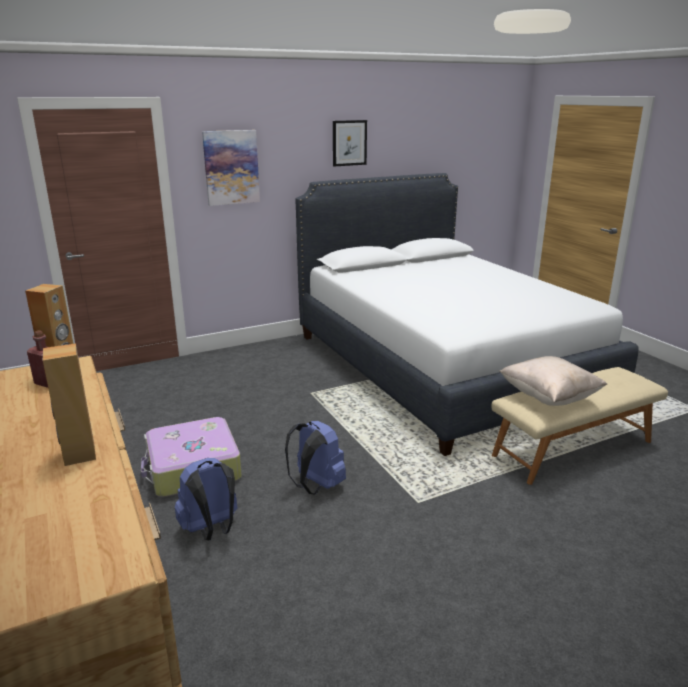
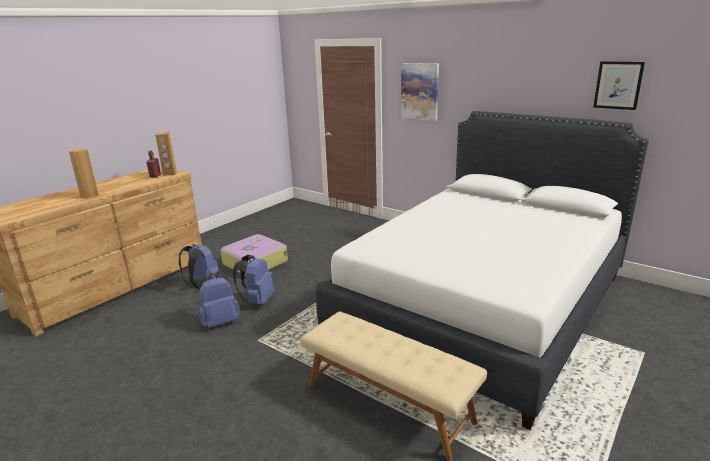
camera: 65 degrees right, 0 degrees up
(346, 527) = (220, 321): none -> blue backpack
(349, 143) = (521, 80): picture -> picture (618, 85)
(548, 398) = (355, 332): beige pillow -> none

